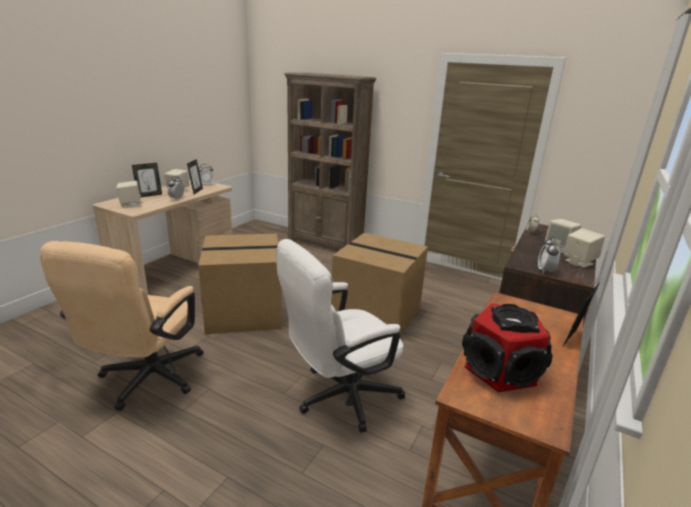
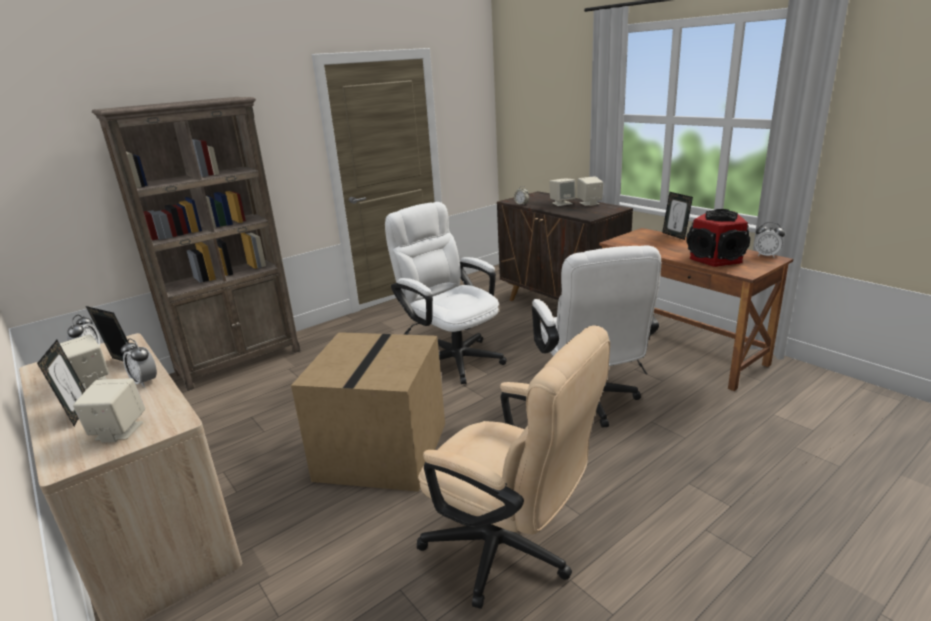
camera: 65 degrees left, 0 degrees up
(378, 313) = (452, 356): cardboard box -> white office chair
(545, 271) = (602, 213): alarm clock -> alarm clock (766, 255)

